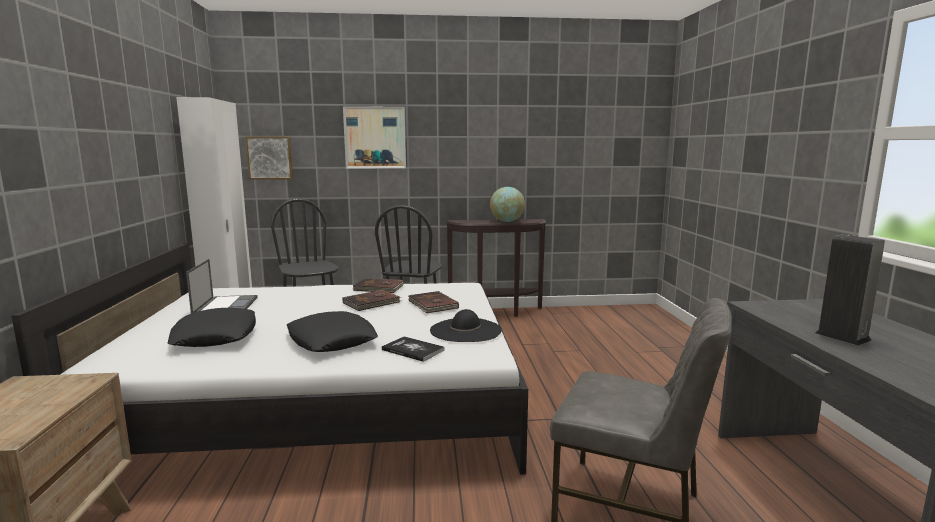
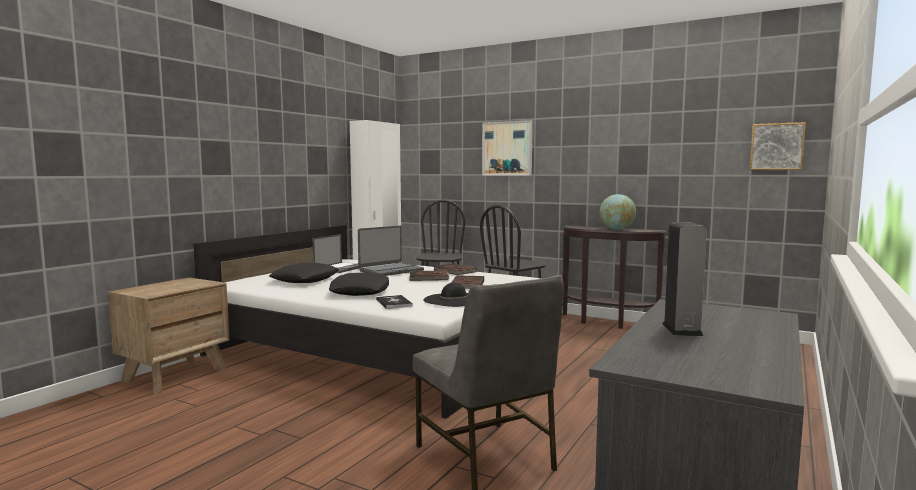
camera: 35 degrees right, 5 degrees down
(270, 158) = (430, 166): picture -> picture (777, 146)
(304, 299) = (391, 270): none -> laptop

